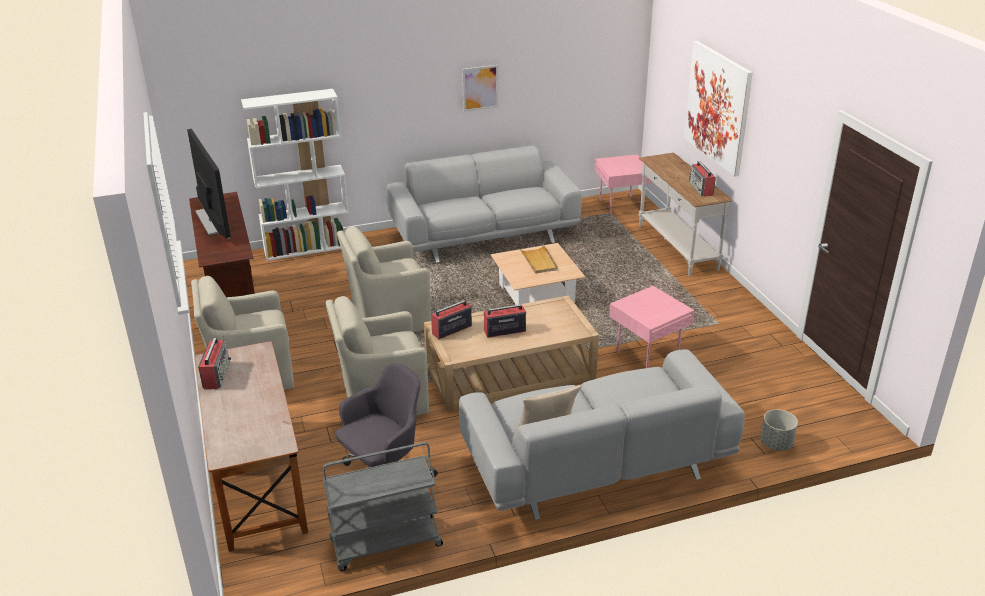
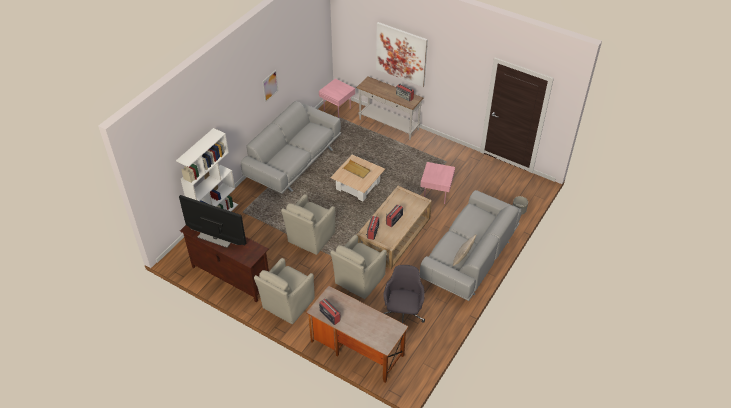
camera: 40 degrees left, 15 degrees up
(385, 544) = (436, 340): grey cart -> none

